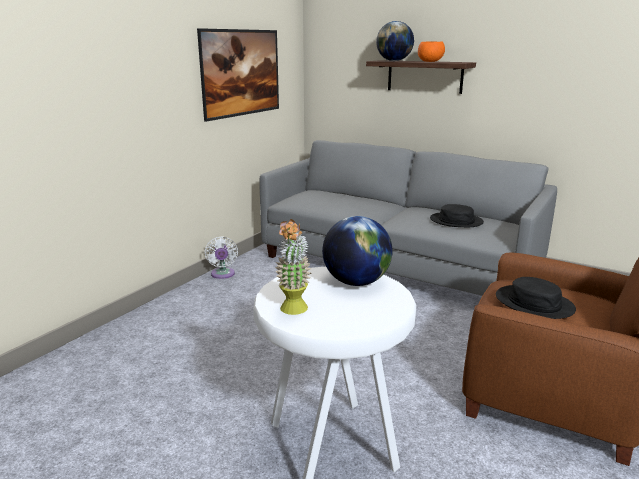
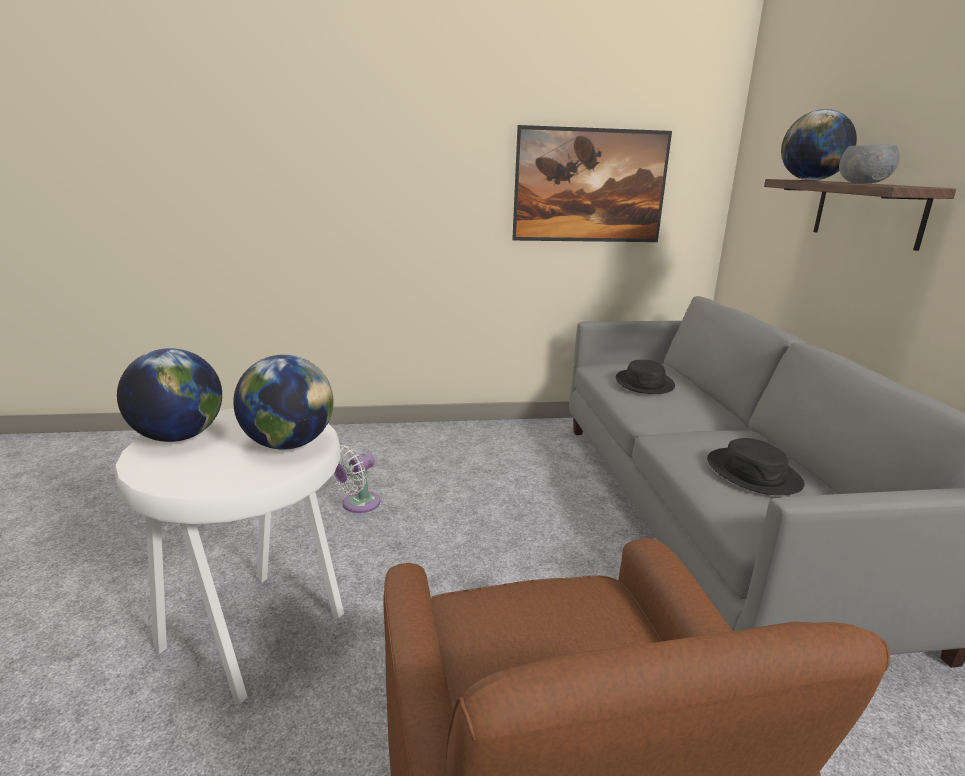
camera: 50 degrees right, 0 degrees up
(223, 275) = (497, 428): white fan -> white fan (357, 504)
(294, 312) = (178, 437): potted plant -> globe
(429, 61) = (862, 183): orange bowl -> grey bowl
(534, 303) = (534, 630): black hat -> black hat (644, 383)

